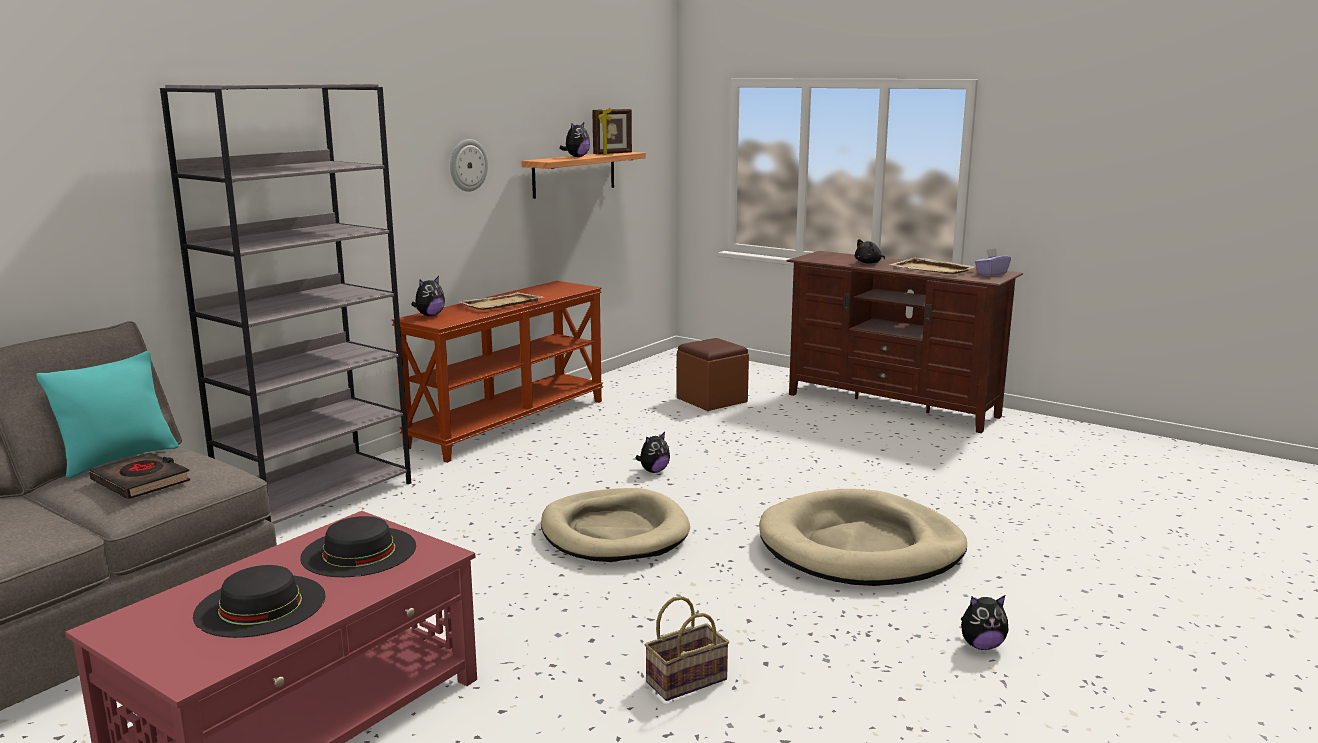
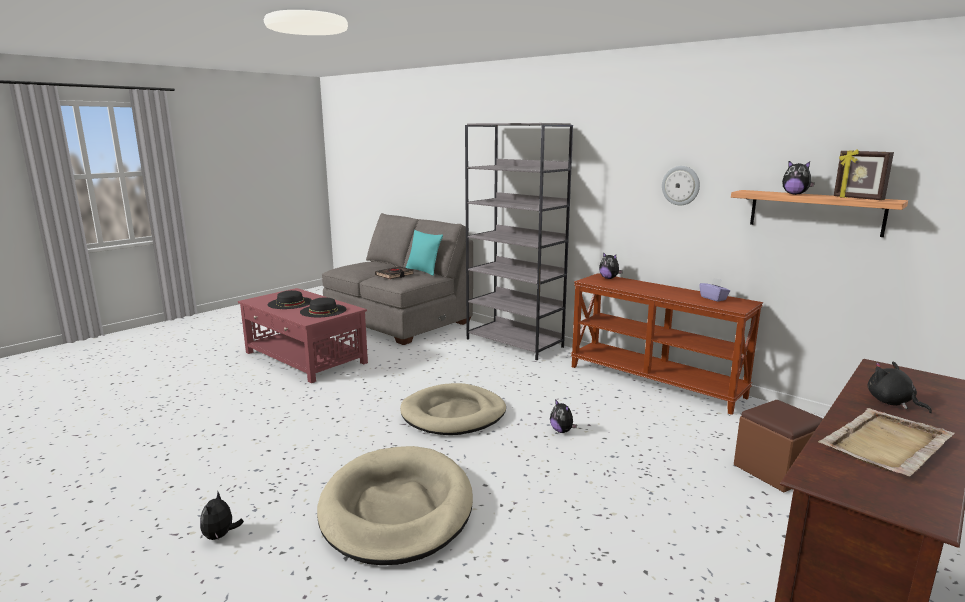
camera: 95 degrees right, 0 degrees up
(500, 304) = (654, 290): beige tray -> none
(687, 679) = (271, 428): basket -> none
(991, 274) = (891, 495): purple tissue box -> purple tissue box (713, 298)

